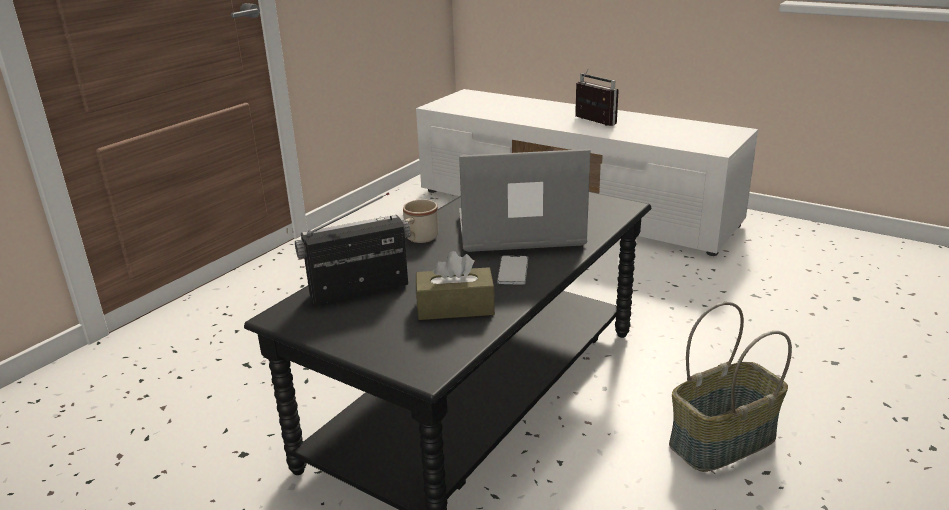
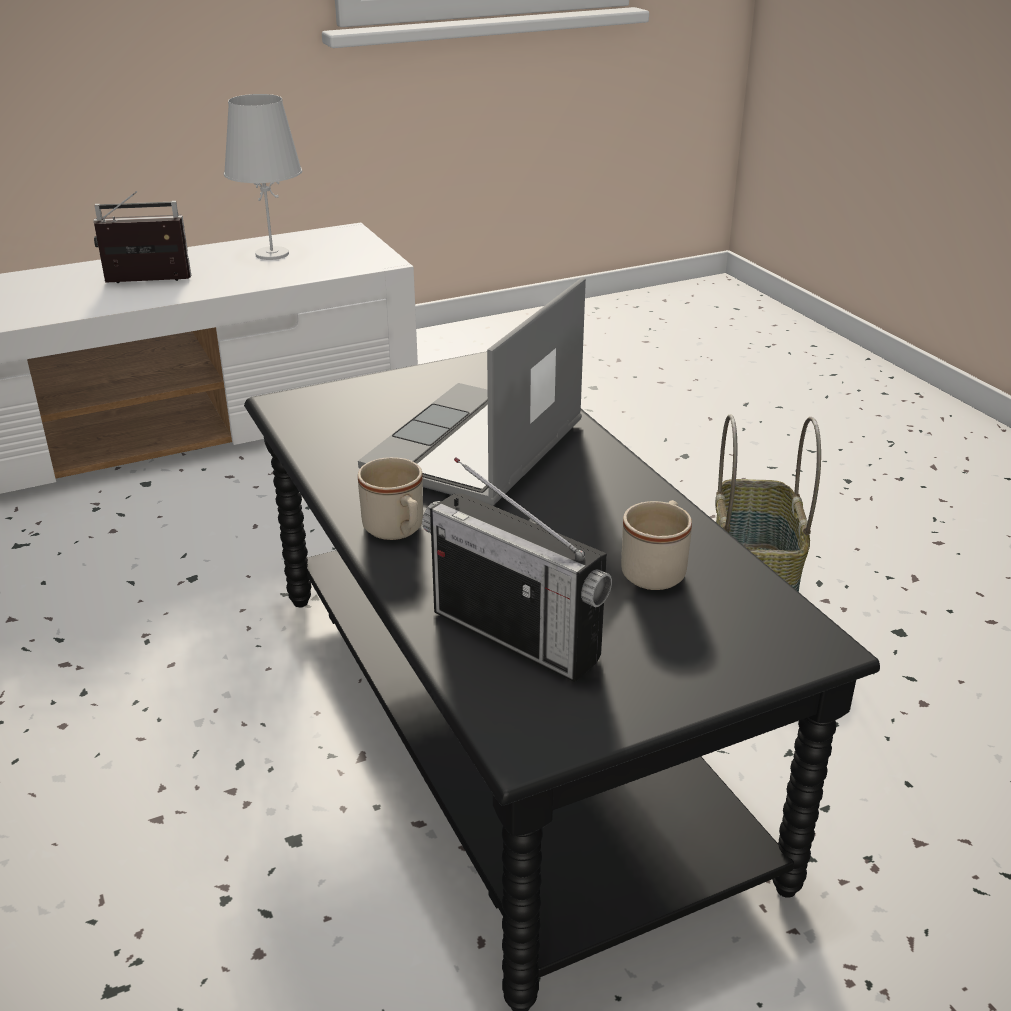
camera: 60 degrees left, 5 degrees up
(360, 290) = (515, 635): radio -> radio turned 60 degrees counterclockwise
(455, 307) = (656, 569): brown tissue box -> beige mug
(513, 271) = (594, 493): phone -> none
(673, 128) = (272, 254): none -> white table lamp

